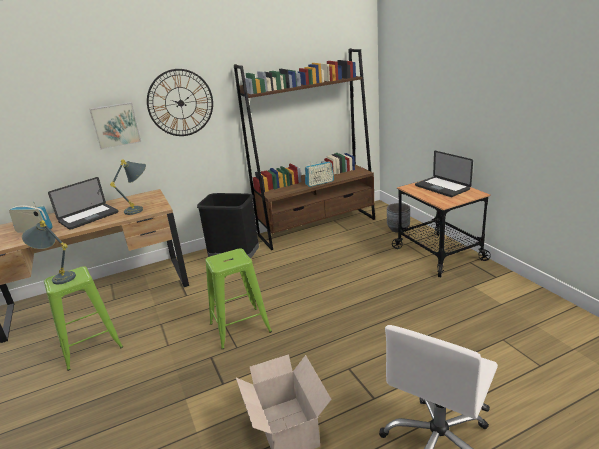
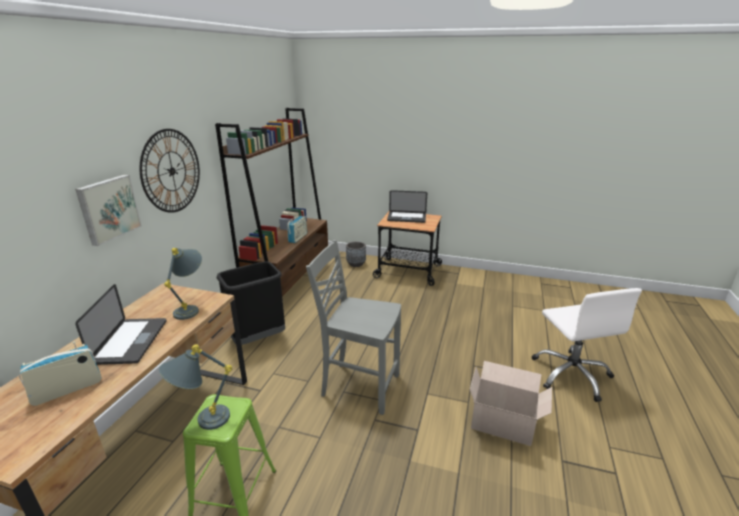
camera: 50 degrees left, 0 degrees up
(239, 328) = (359, 386): green stool -> grey chair

